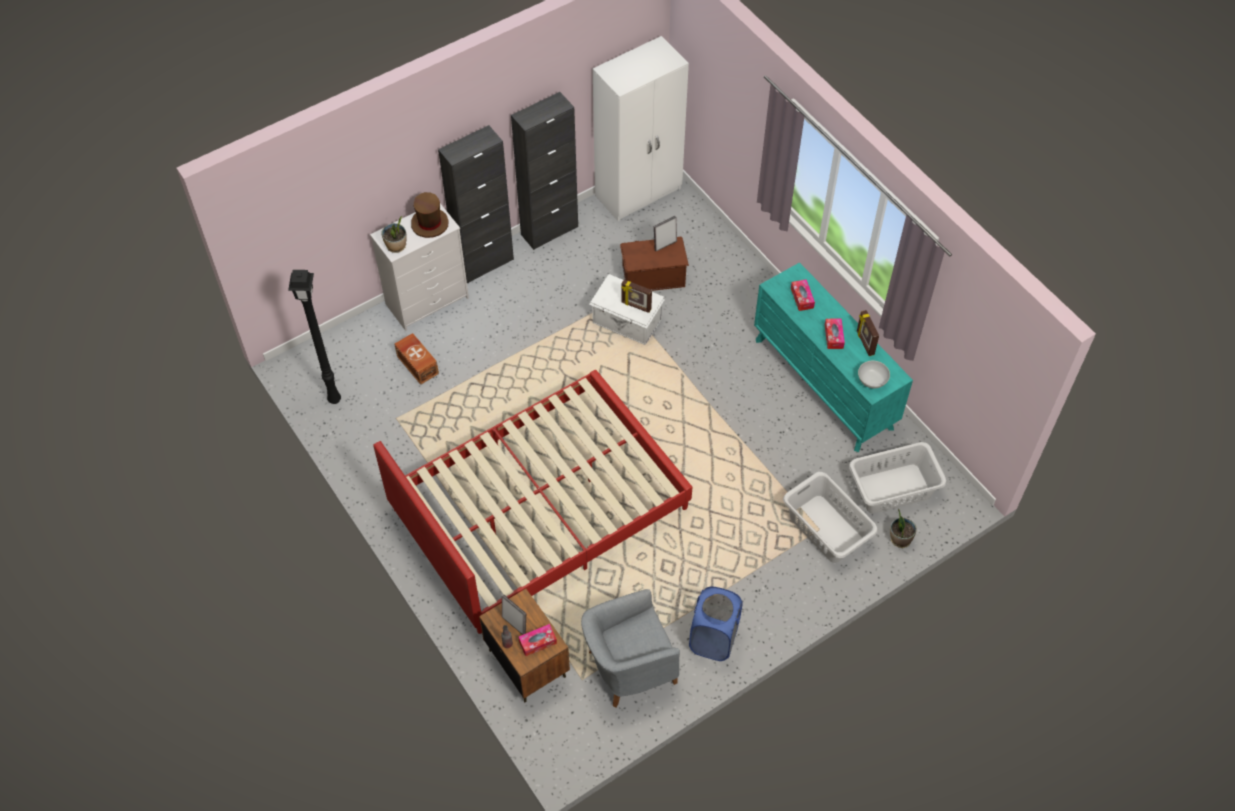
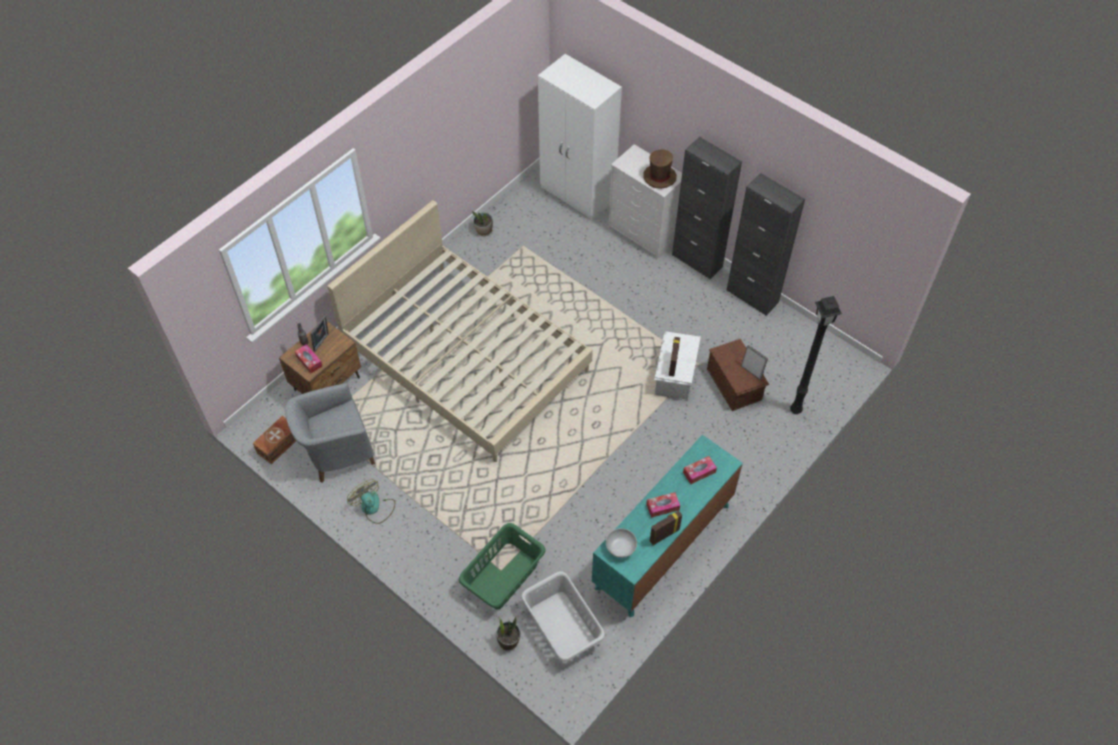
camera: 75 degrees right, 0 degrees up
(333, 400) = (527, 204): black floor lamp -> black floor lamp (794, 409)
(396, 246) = (628, 163): potted plant -> potted plant (484, 231)
(418, 364) = (579, 245): brown storage box -> brown storage box (279, 445)
(539, 508) = (466, 358): red bed -> beige bed
(628, 668) = (336, 452): grey armchair -> grey armchair turned 75 degrees counterclockwise
(639, 192) = (827, 352): white wardrobe -> white wardrobe (577, 195)
(713, 639) = (374, 508): blue laundry basket -> fan
(826, 529) = (502, 576): grey laundry basket -> green laundry basket

